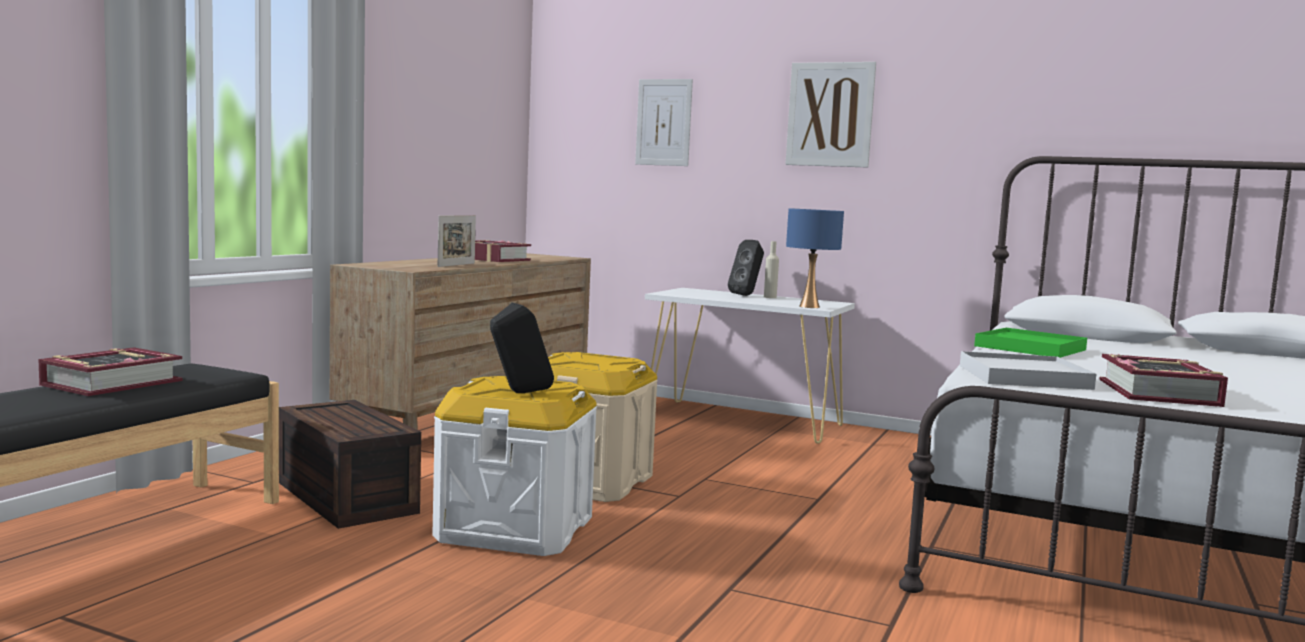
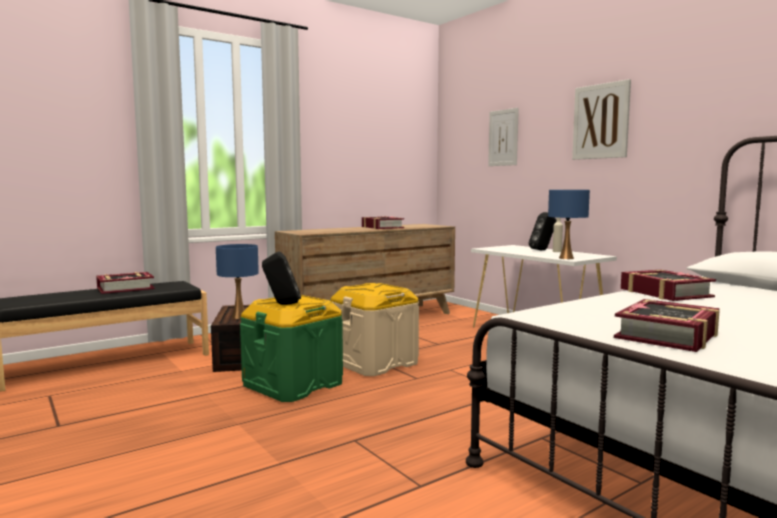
camera: 30 degrees right, 0 degrees up
(356, 424) = (239, 317): none -> blue table lamp
(456, 265) = (344, 231): picture frame -> none
(515, 529) = (293, 384): white storage box -> green storage box
(1023, 377) = (574, 314): white tray -> none
(1030, 348) = (664, 293): green tray -> book

